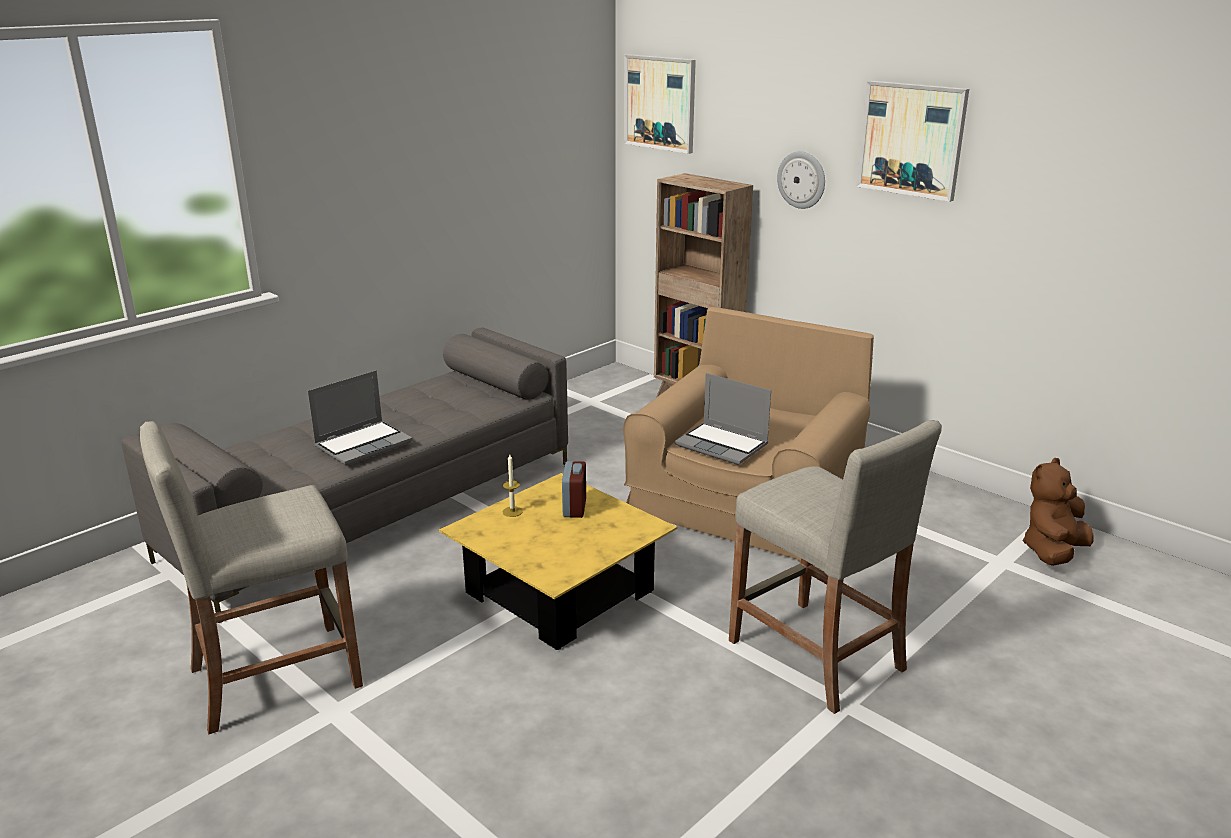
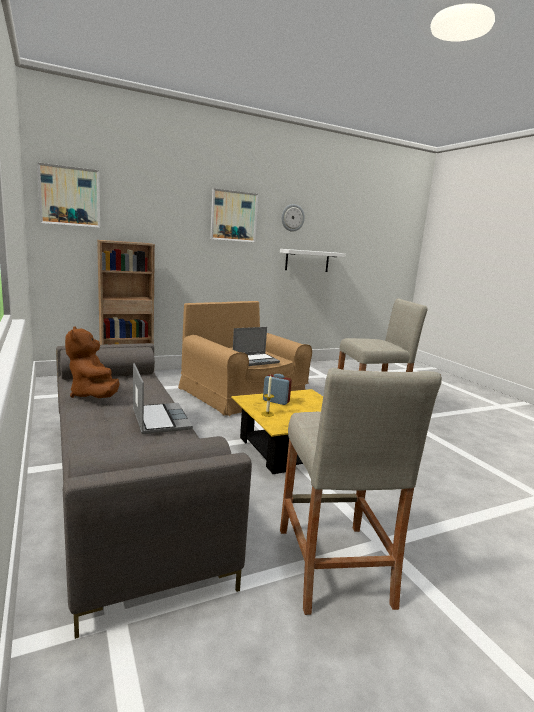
camera: 70 degrees left, 10 degrees down
(802, 179) = (177, 238): wall clock -> wall clock (292, 217)
(1052, 552) = (323, 369): brown plush toy -> brown plush toy (94, 395)
(1099, 263) = (307, 260): none -> white shelf

